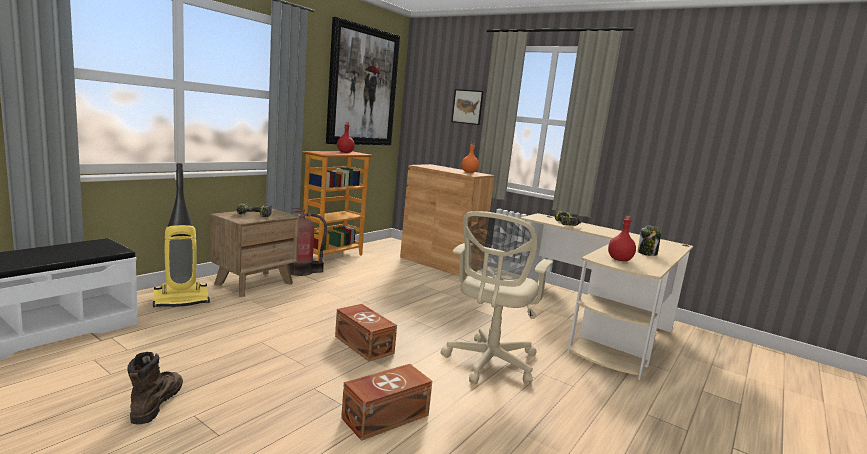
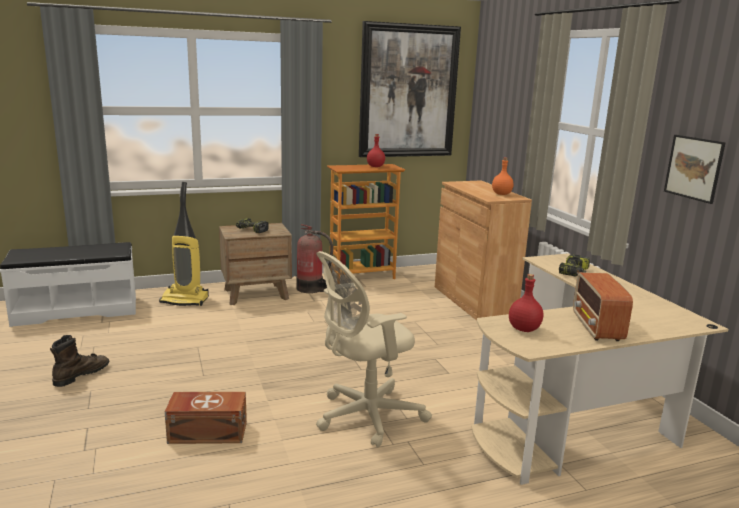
camera: 35 degrees right, 5 degrees up
(364, 344) = (274, 368): brown storage box -> none
(467, 107) = (522, 110): picture -> picture (694, 168)
(647, 253) = (597, 327): jar -> radio

